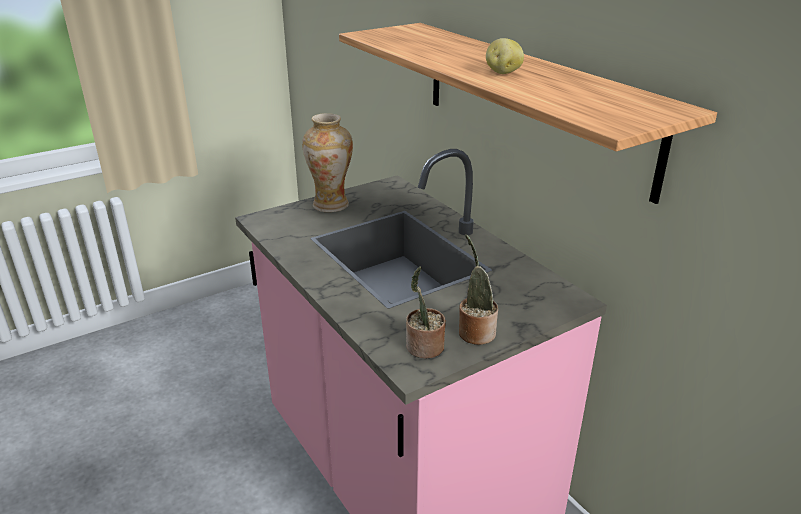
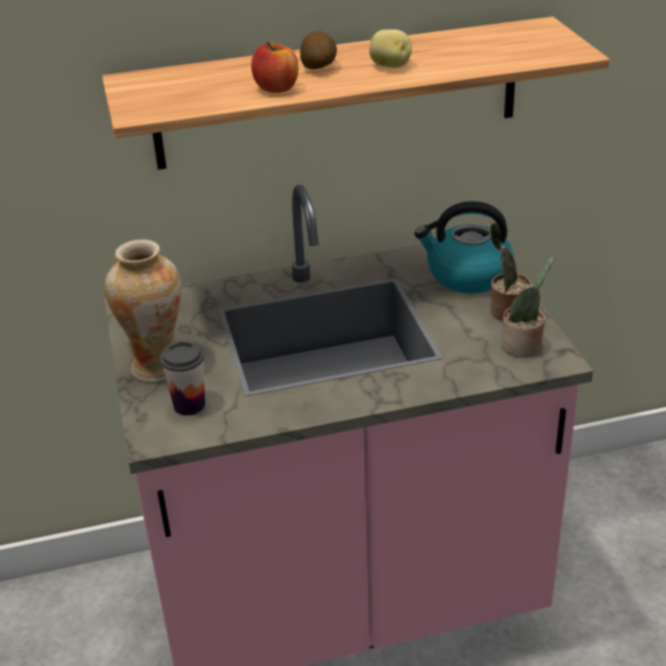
camera: 70 degrees left, 5 degrees up
(294, 222) = (189, 405): none -> cup
(428, 52) = (276, 88): none -> apple
(480, 57) = (319, 66): none -> potato
(521, 303) = (467, 275): none -> kettle

